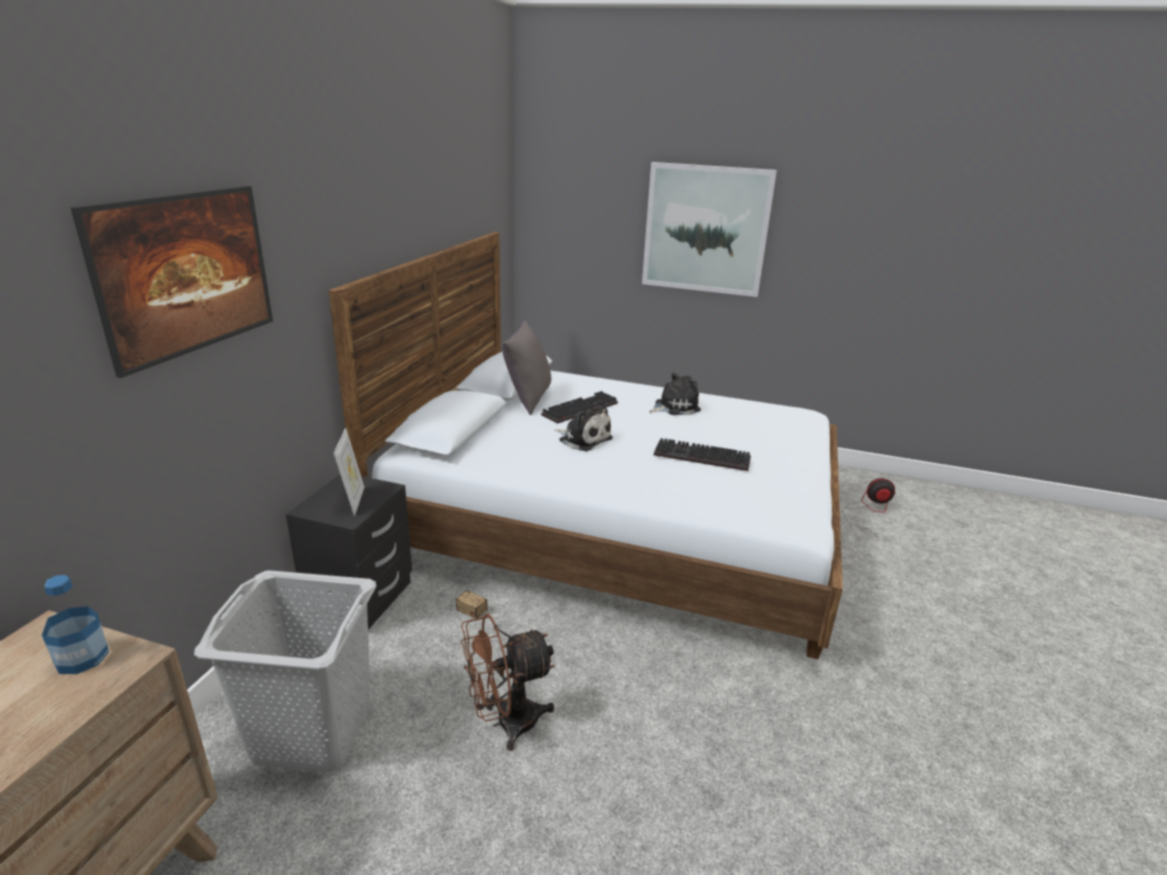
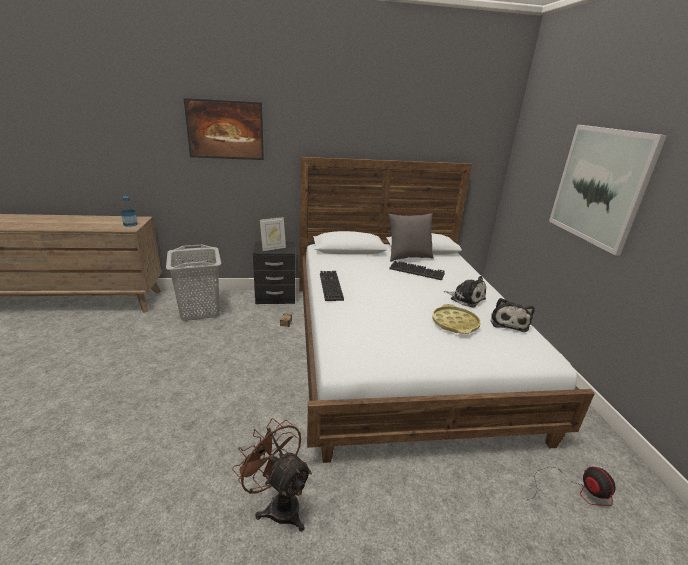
camera: 65 degrees right, 0 degrees up
(506, 723) = (218, 351): brown fan -> brown fan (278, 504)
(583, 439) = (379, 278): plush toy -> plush toy (508, 322)
(700, 457) = (395, 314): keyboard -> keyboard (329, 286)
(732, 432) = (455, 323): none -> yellow tray

